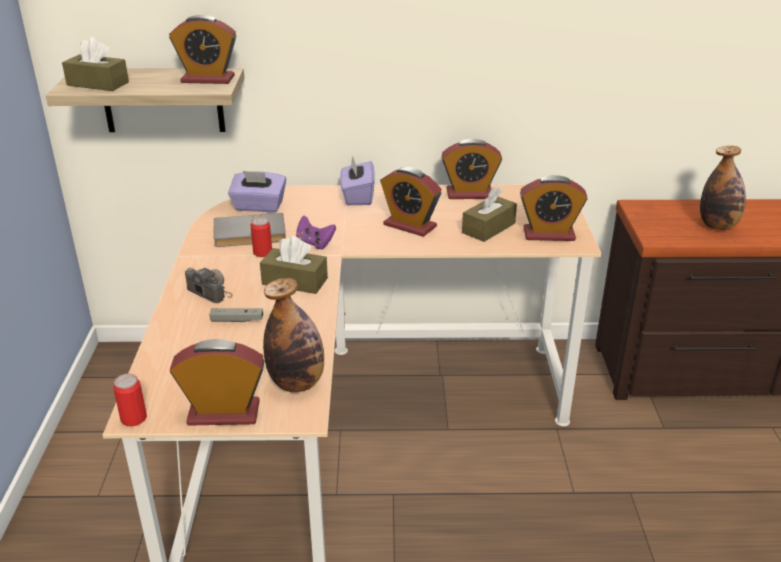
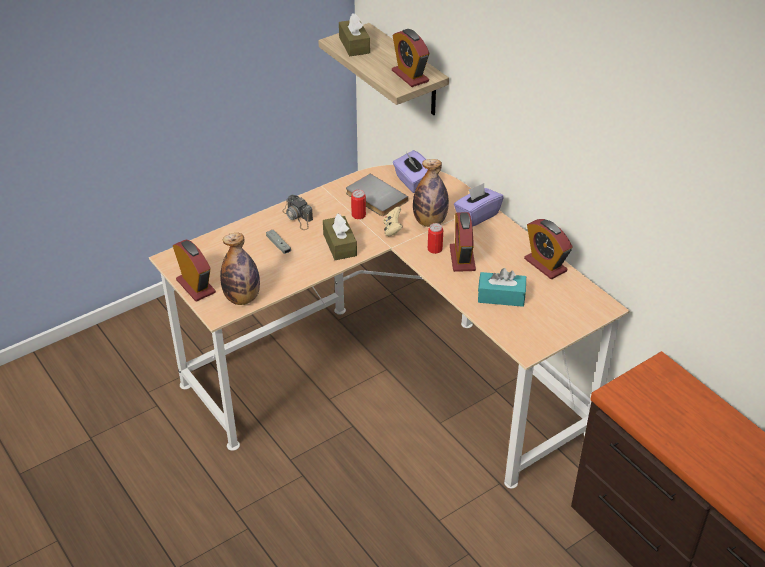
camera: 55 degrees right, 10 degrees up
(134, 418) = (167, 259): can -> can (435, 249)
(208, 289) = (298, 217): camera -> camera turned 135 degrees clockwise
(314, 243) = (392, 229): purple game controller -> beige game controller
(488, 228) = (501, 296): brown tissue box -> turquoise tissue box
(549, 234) = (525, 330): alarm clock -> none
(717, 226) = (681, 426): bottle -> bottle (430, 221)

